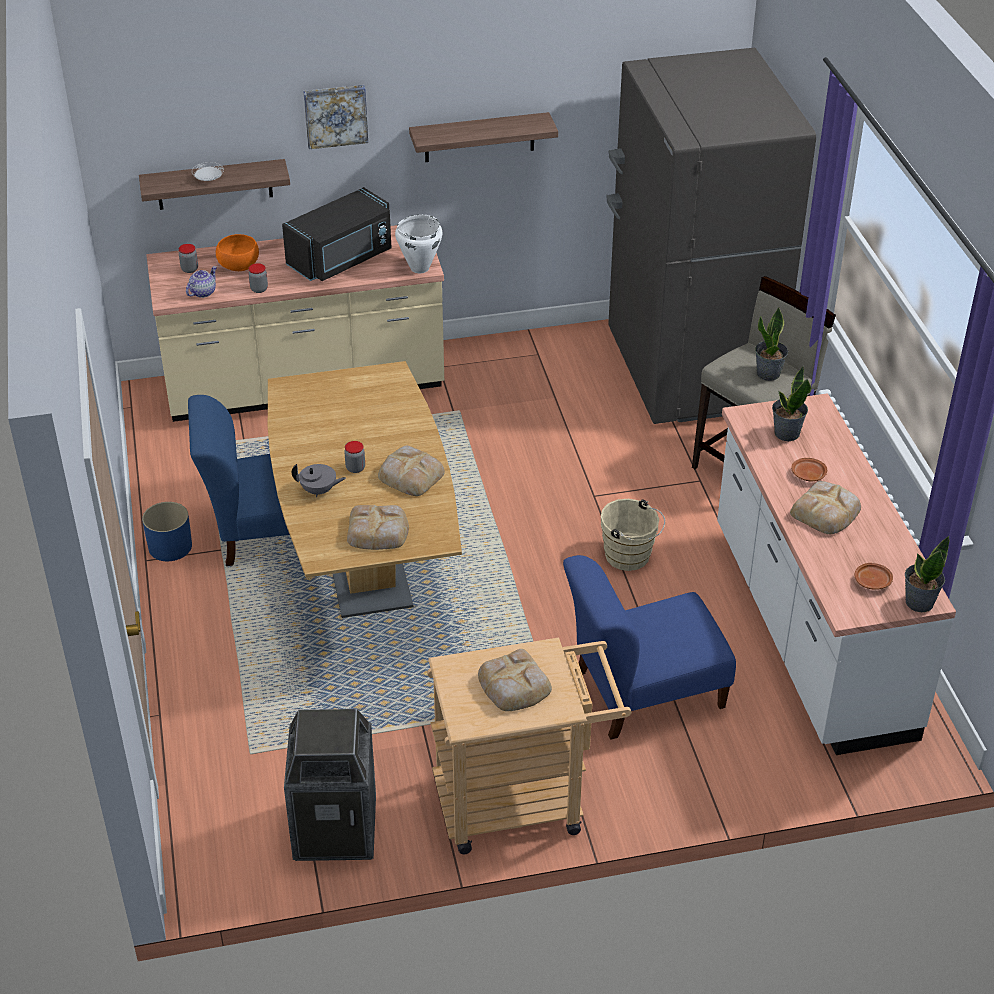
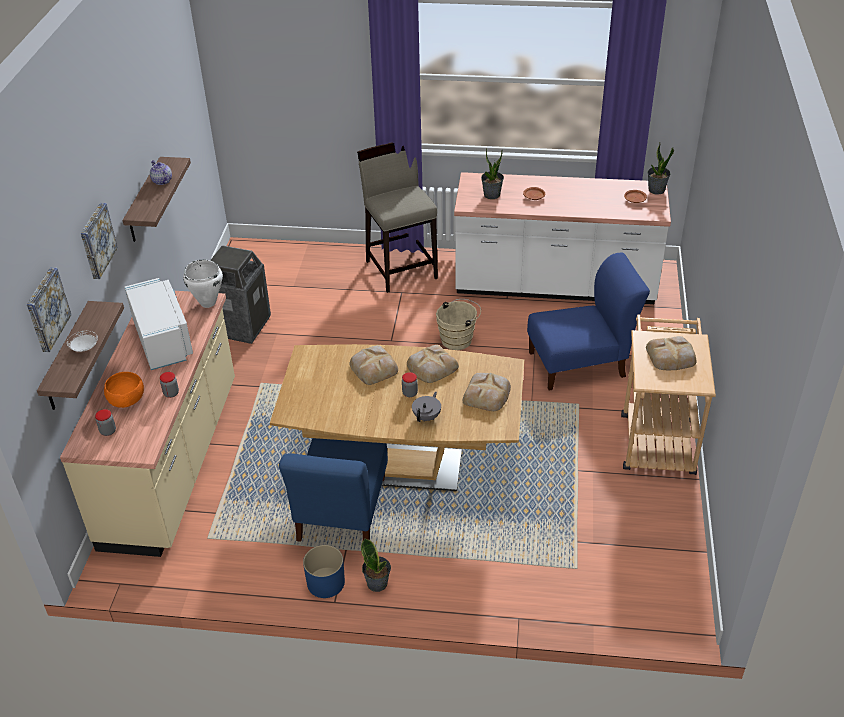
camera: 70 degrees left, 0 degrees up
(194, 119) = (46, 309): none -> picture
(203, 292) = (150, 428): teapot -> teapot (161, 181)
(336, 829) = (660, 533): trash can -> trash can (241, 326)
(342, 259) = (164, 340): black microwave -> white microwave
(643, 692) = (581, 363): blue chair -> blue chair turned 105 degrees counterclockwise
(689, 372) = (291, 269): grey fridge -> none
(768, 373) = (408, 197): potted plant -> potted plant (377, 583)
(826, 512) = (570, 199): bread -> bread (374, 367)

